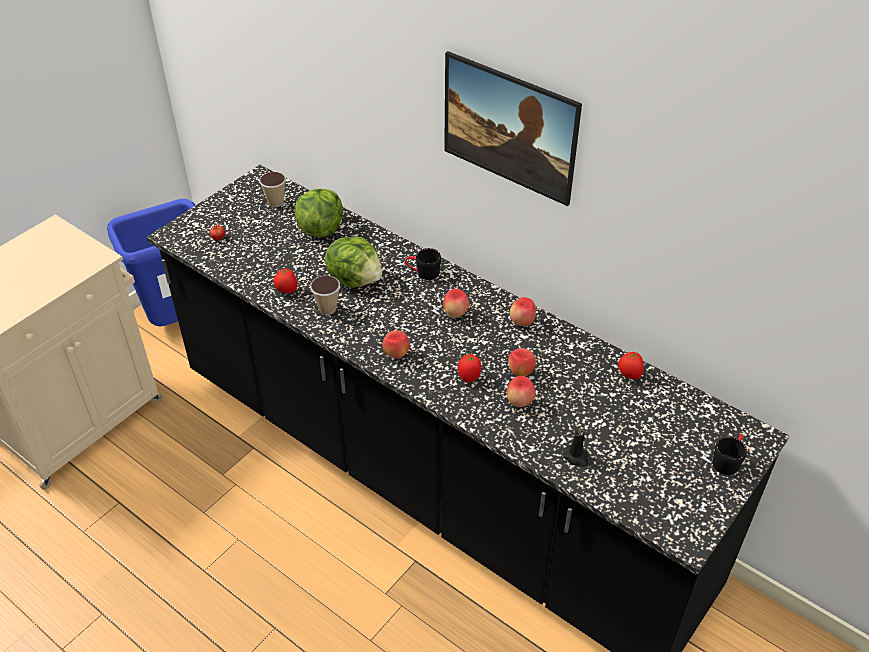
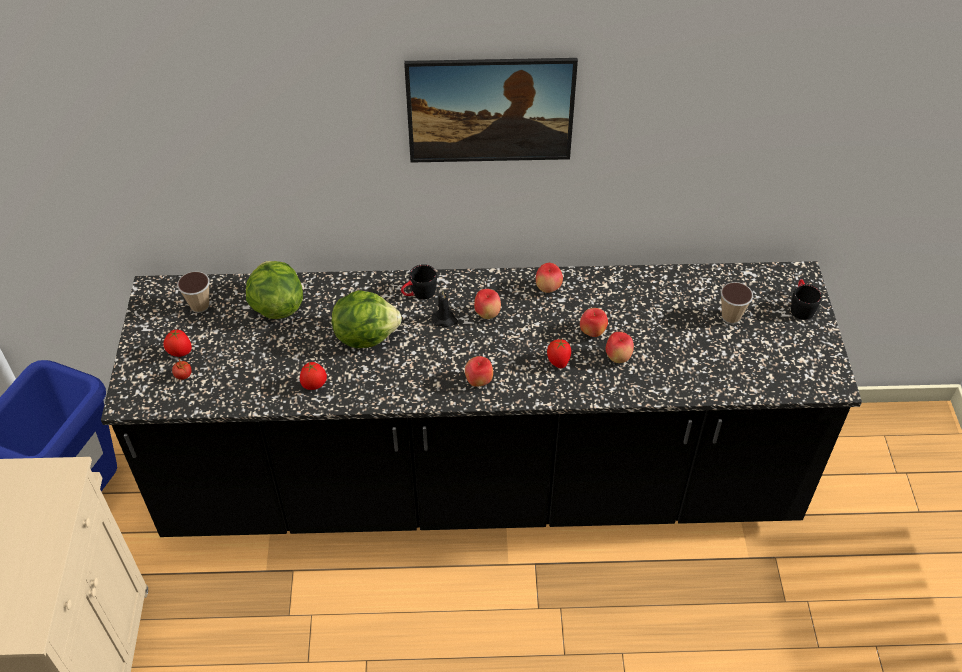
camera: 40 degrees left, 5 degrees up
(327, 309) = (372, 378): cup -> cup (731, 317)
(576, 457) = (703, 374): black candle -> black candle (445, 320)
(629, 375) = (671, 282): tomato -> tomato (180, 353)

